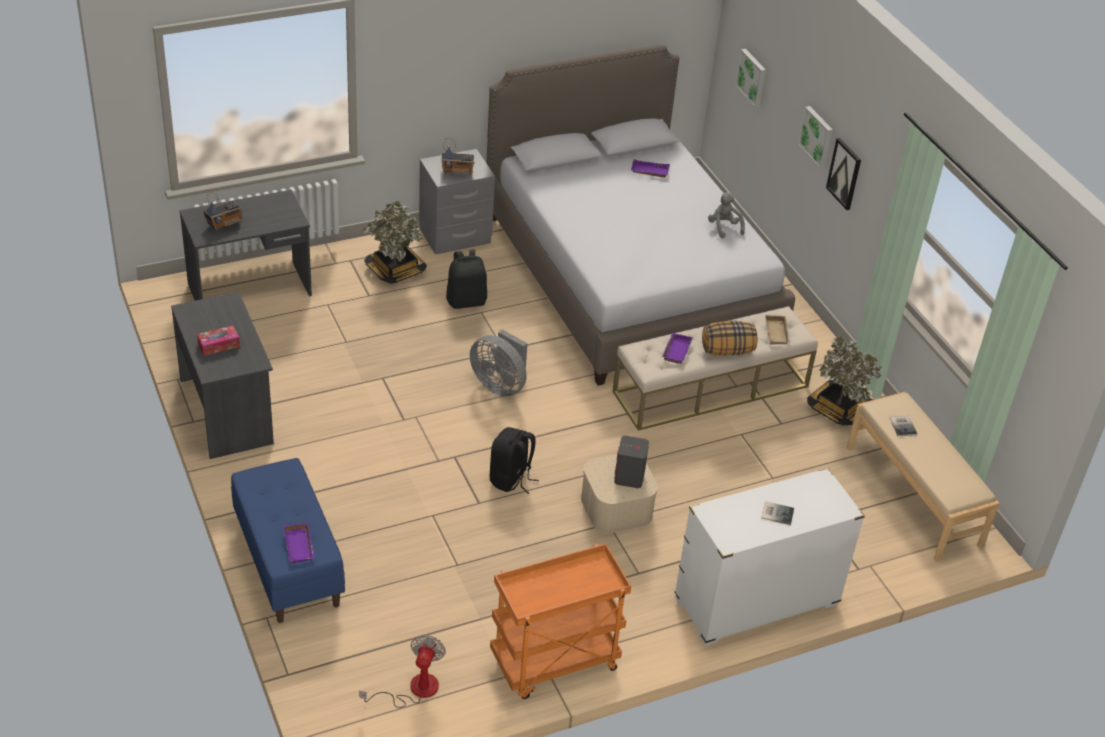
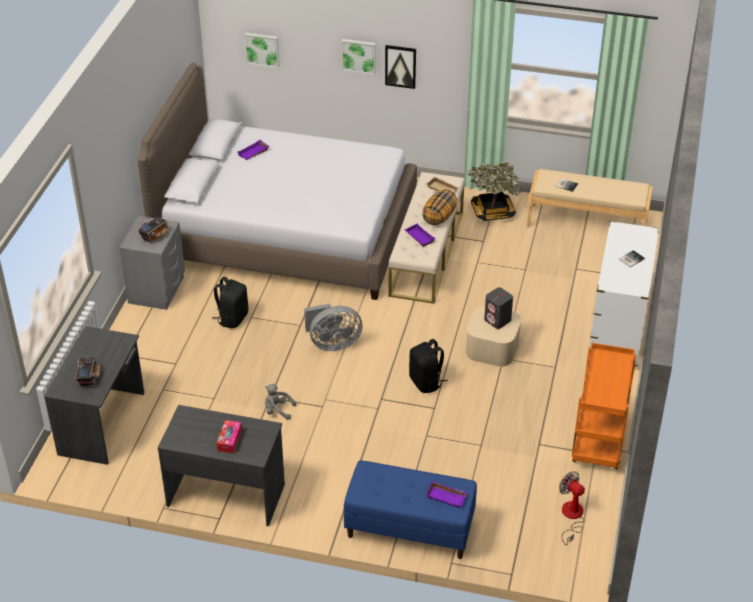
camera: 50 degrees left, 0 degrees up
(395, 270) = (162, 337): potted plant -> none
(724, 227) = (344, 152): grey plush toy -> grey plush toy (278, 410)

